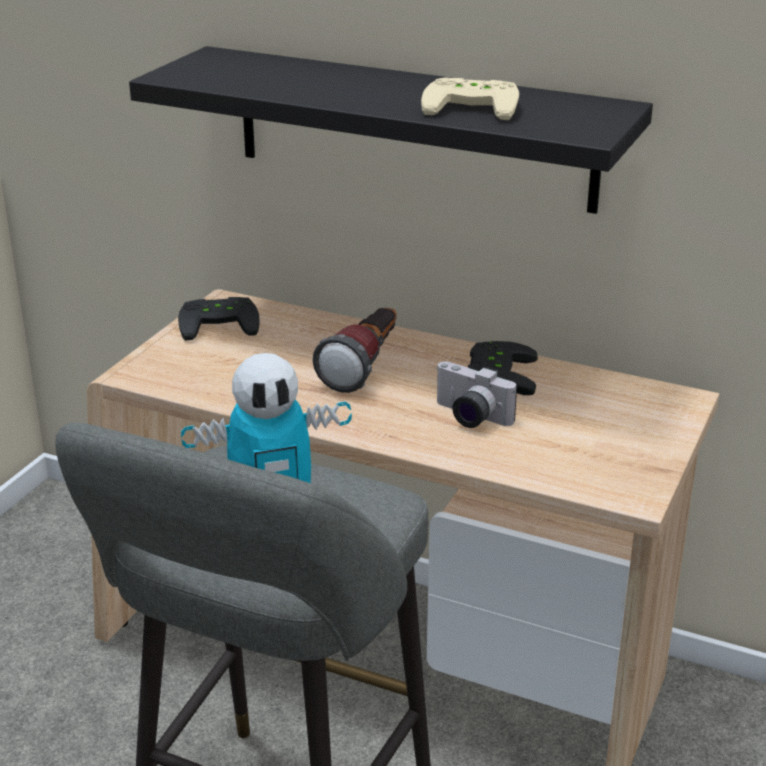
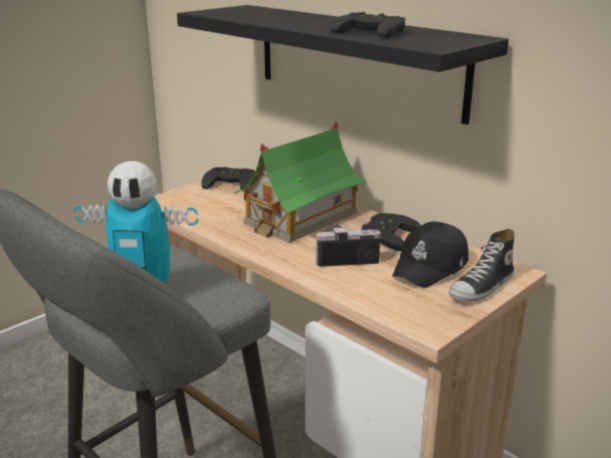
camera: 20 degrees right, 5 degrees down
(365, 366) = (300, 218): flashlight -> toy house
(468, 417) = (345, 257): camera -> camera turned 120 degrees clockwise
(473, 106) = (372, 31): beige game controller -> black game controller
(583, 411) = (431, 267): none -> black cap
(660, 429) = (482, 287): none -> shoe

